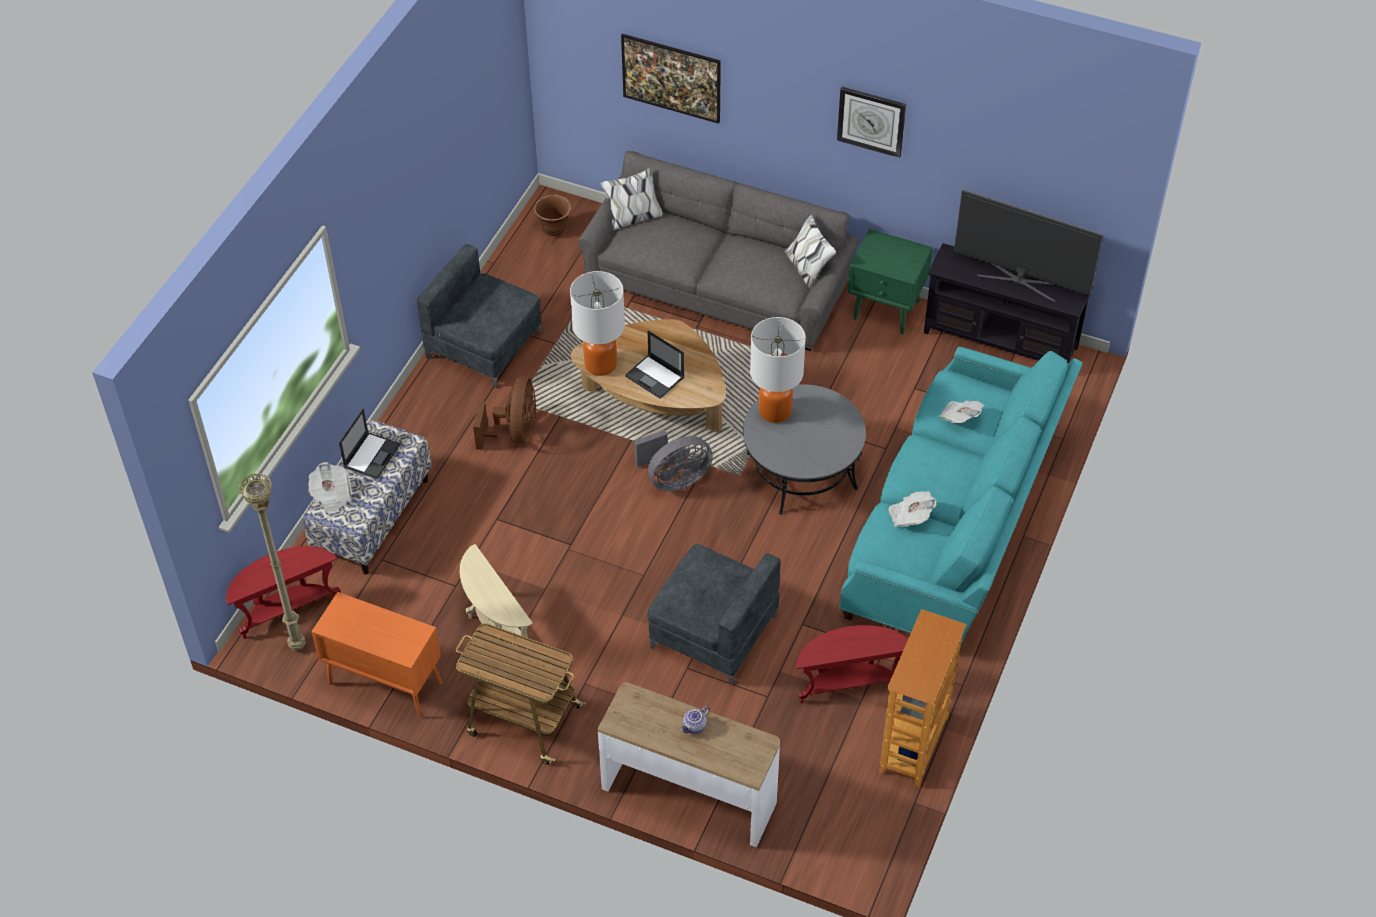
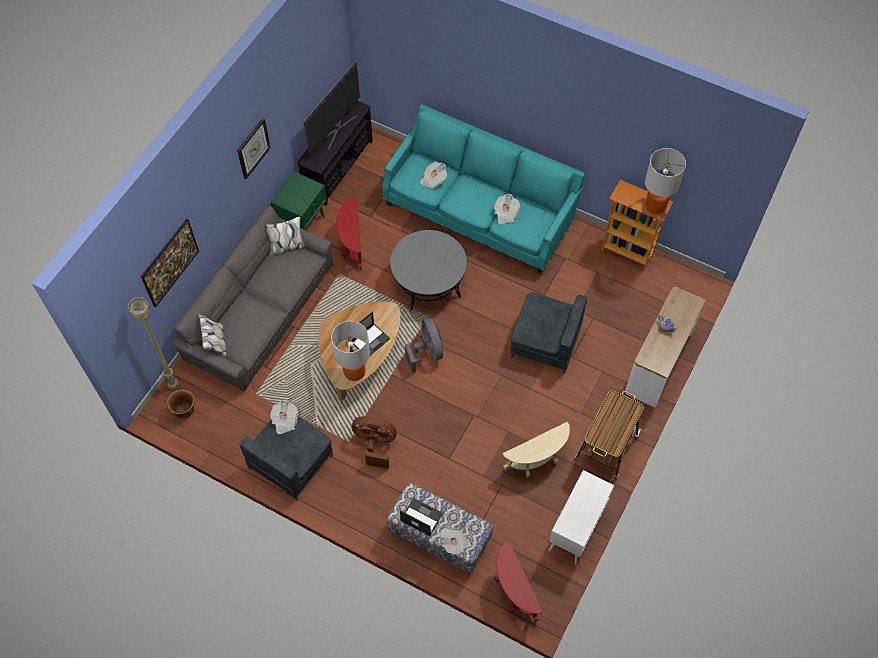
camera: 85 degrees left, 10 degrees up
(298, 647) = (545, 584): beige floor lamp -> beige floor lamp (174, 385)
(384, 683) = (576, 530): orange cabinet -> white cabinet
(517, 300) = (284, 421): none -> newspaper
(713, 630) = (545, 341): grey armchair -> grey armchair turned 75 degrees clockwise
(775, 411) = (411, 275): table lamp -> table lamp (655, 205)
(848, 683) = (585, 277): red side table -> red side table (352, 246)

